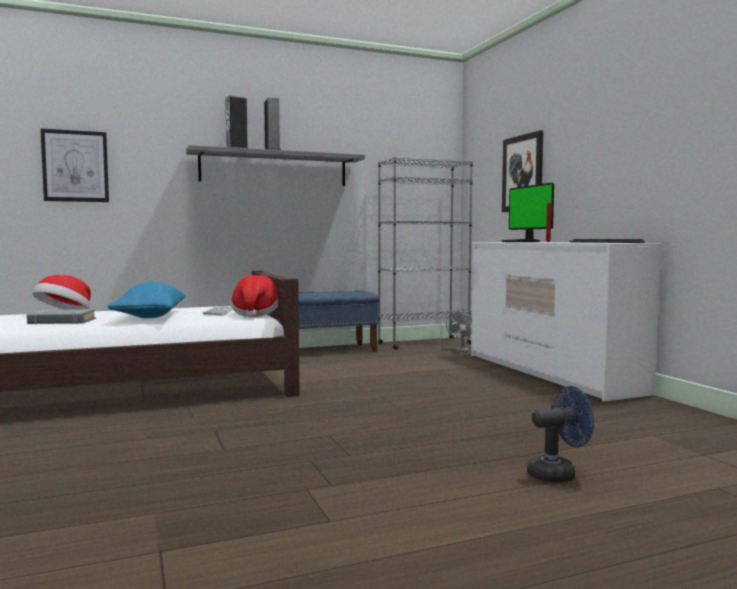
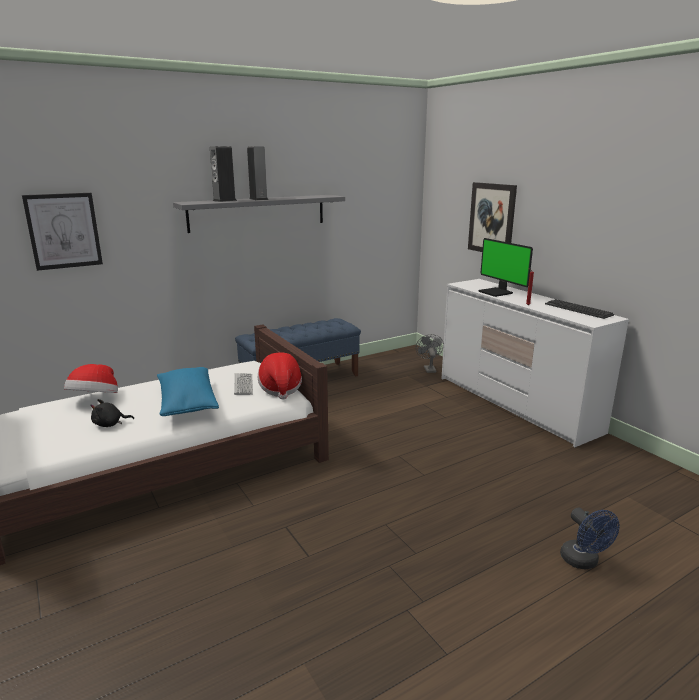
camera: 10 degrees left, 15 degrees up
(62, 321) = (110, 424): grey book -> black plush toy
(424, 343) = (392, 358): grey bookcase -> none
(558, 474) = (583, 562): blue fan -> blue fan turned 90 degrees clockwise

